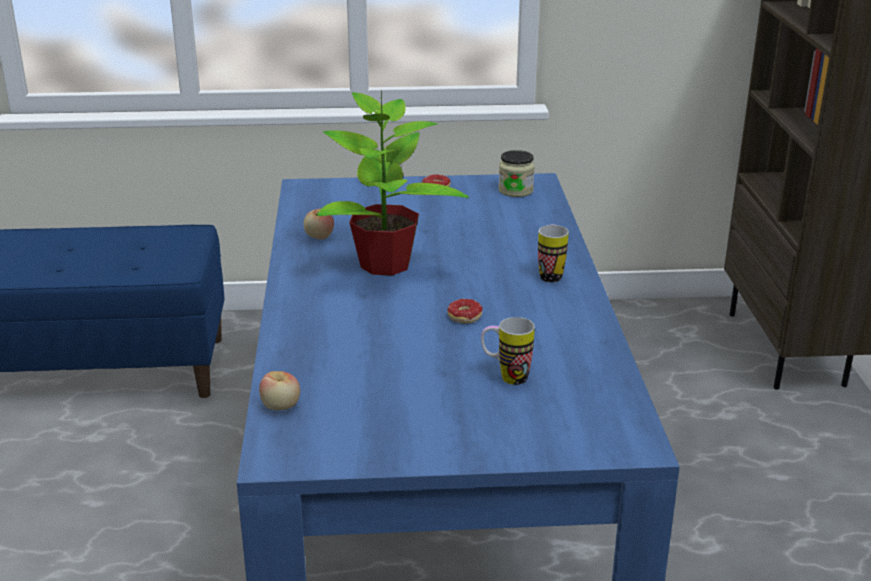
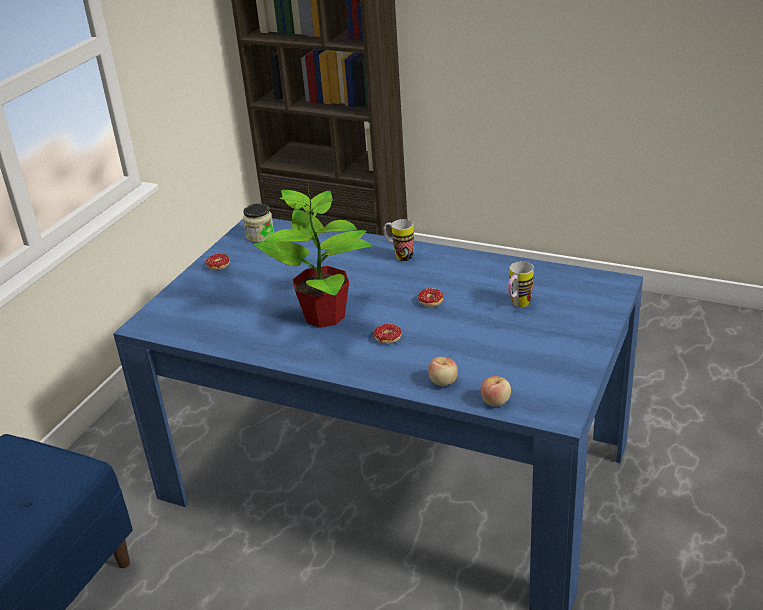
camera: 60 degrees left, 5 degrees up
(319, 237) = (249, 336): apple -> apple (443, 382)
(362, 312) = (389, 341): none -> donut

